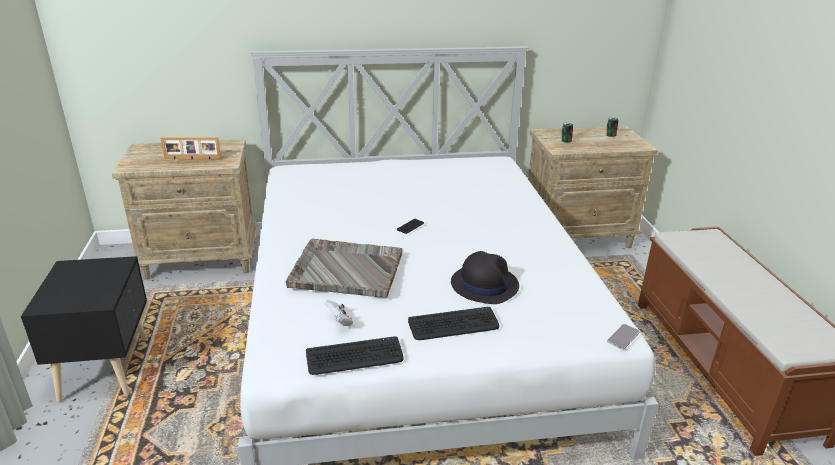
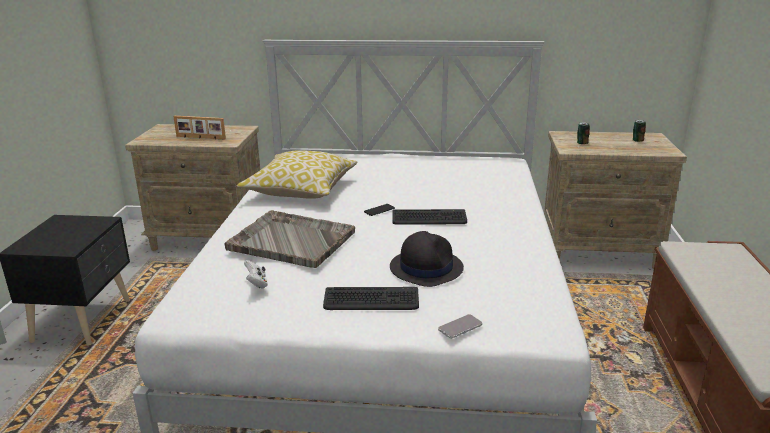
camera: 15 degrees right, 5 degrees down
(320, 209) = (301, 189): none -> pillow
(354, 357) = (253, 317): keyboard -> keyboard (429, 218)
(623, 337) = (556, 334): phone -> phone (460, 327)

